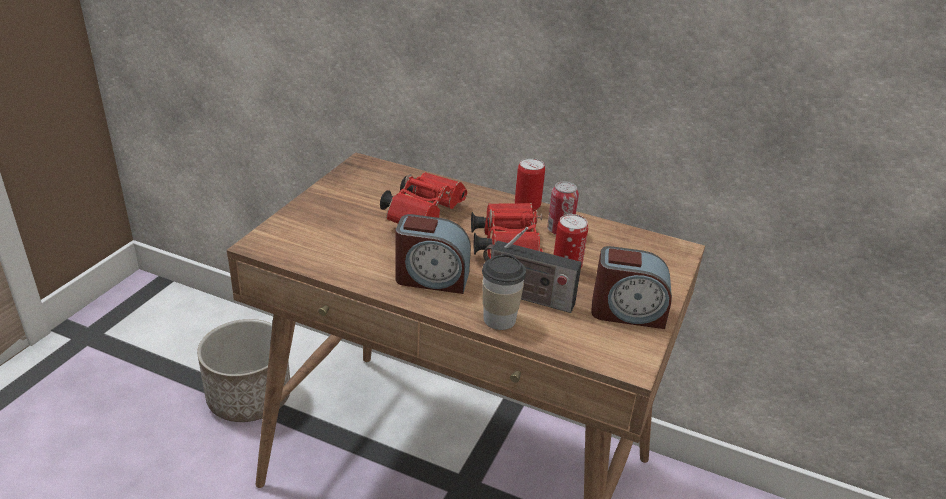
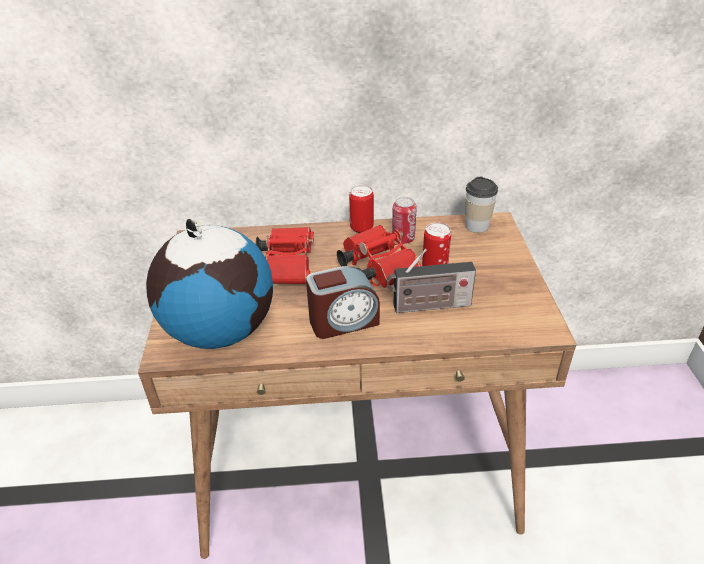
camera: 25 degrees left, 5 degrees up
(250, 396) = (142, 482): planter -> none
(318, 244) = (220, 330): none -> globe
(499, 319) = (426, 335): cup -> cup (477, 226)
(627, 312) = (507, 287): alarm clock -> none

